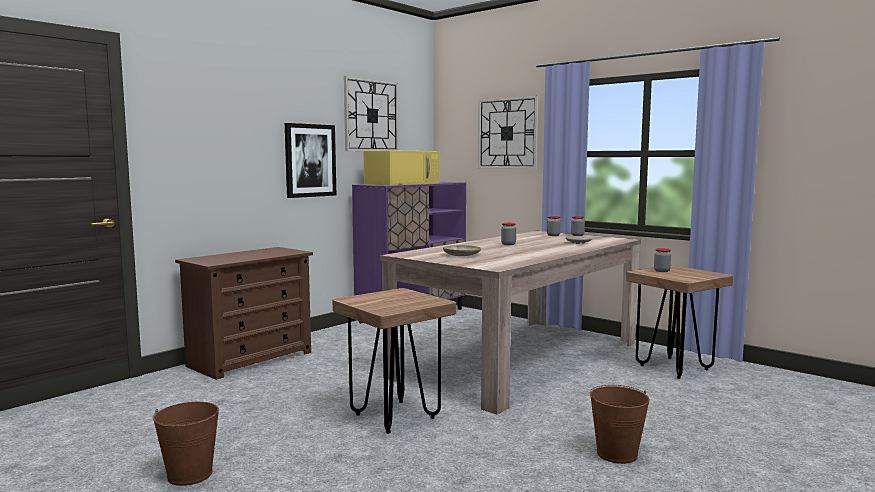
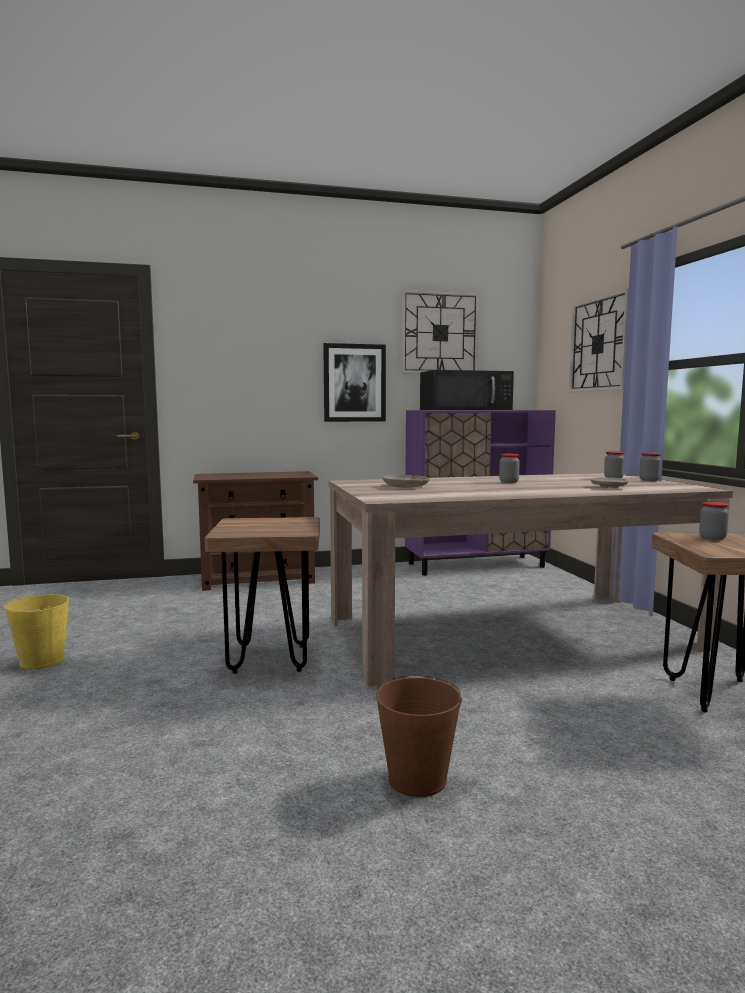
camera: 35 degrees right, 0 degrees up
(190, 474) = (42, 661): brown bucket -> yellow bucket
(403, 183) = (466, 409): yellow microwave -> black microwave

